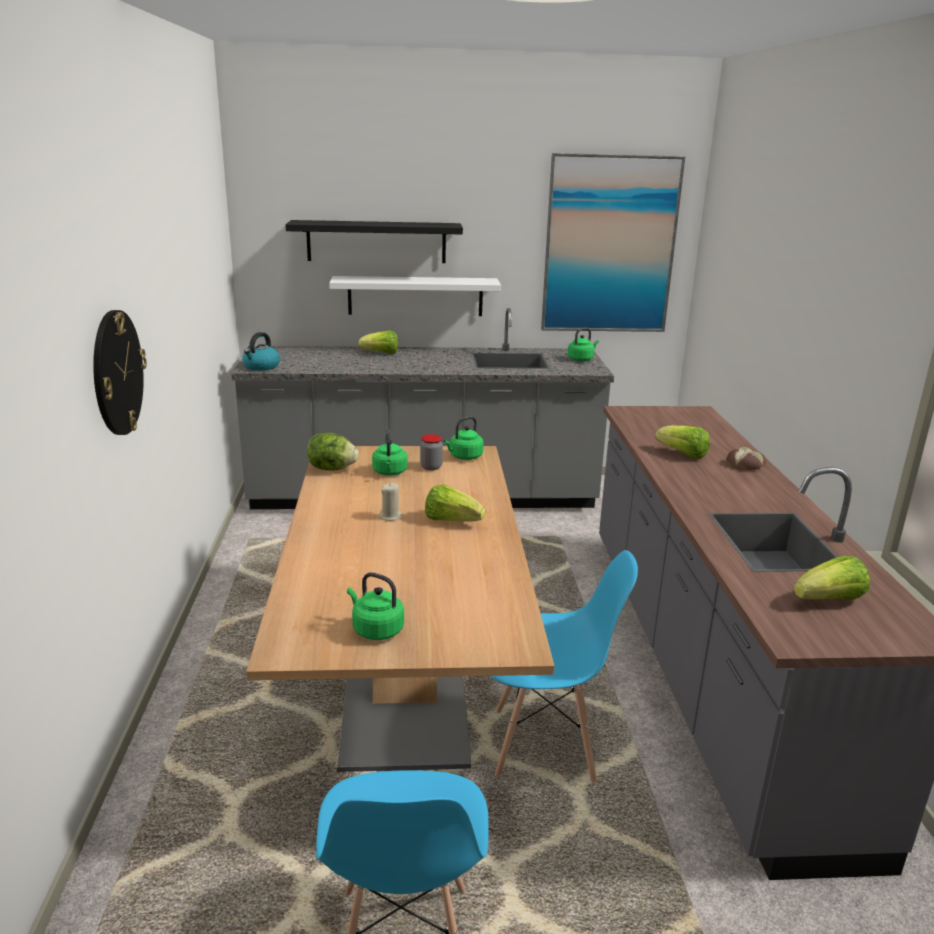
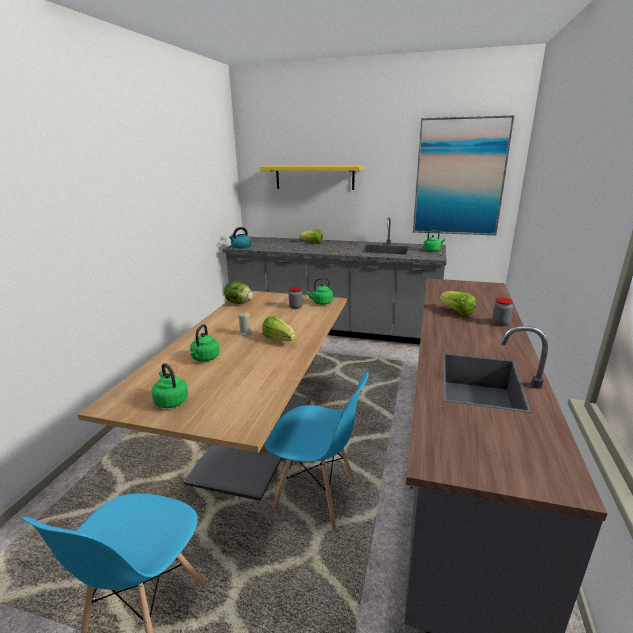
camera: 20 degrees right, 0 degrees up
(117, 373) = (97, 235): wall clock -> none
(376, 241) = (314, 177): black shelf -> yellow shelf
(390, 472) = (269, 308): green kettle -> green kettle (205, 358)
(415, 296) = (336, 210): white shelf -> none
(745, 464) = (500, 323): bread -> jar
(829, 600) = (492, 434): lettuce -> none

